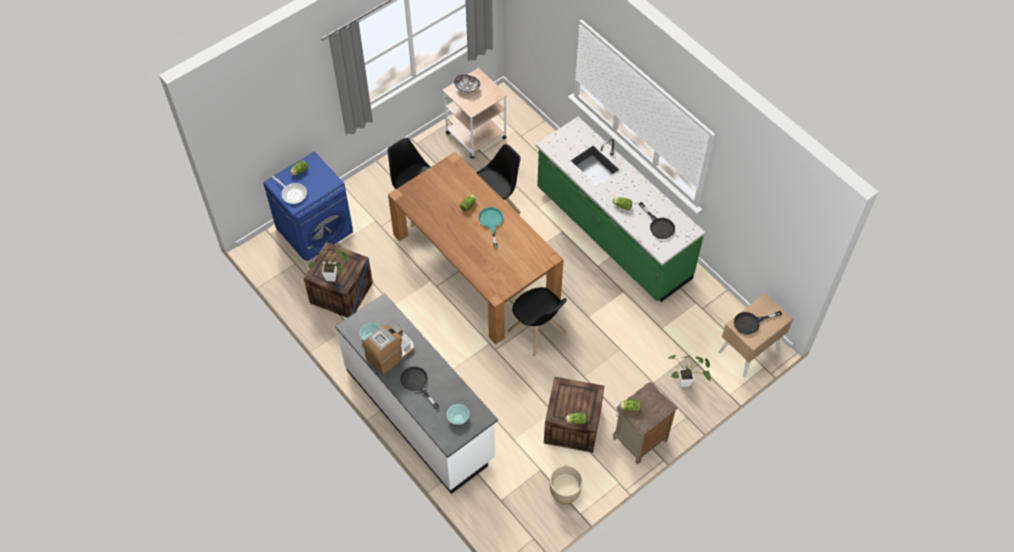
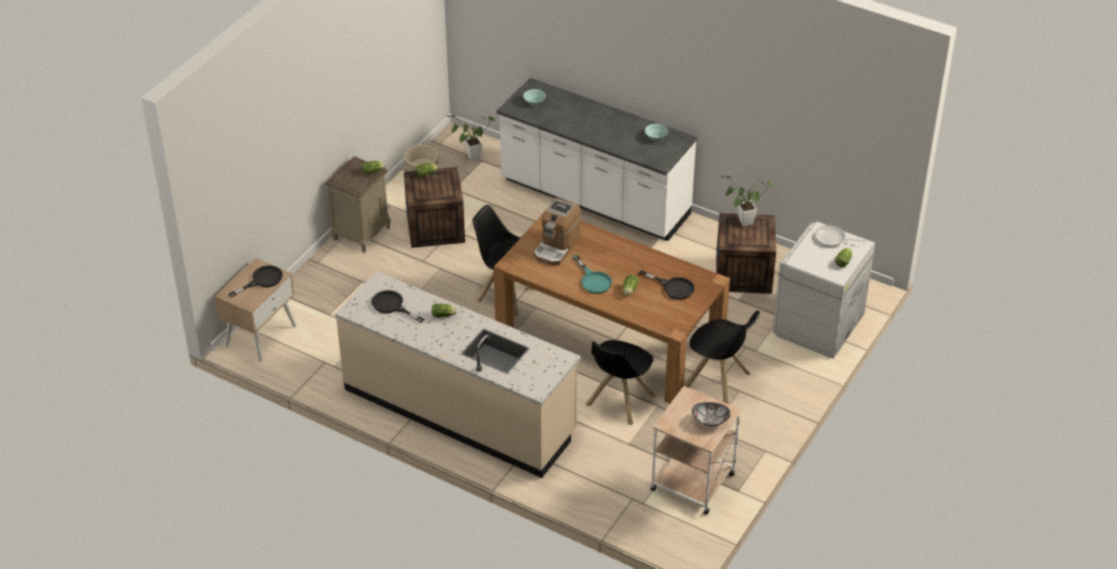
camera: 160 degrees right, 15 degrees down
(316, 229) = (816, 324): blue washing machine -> white washing machine
(390, 354) = (627, 129): coffee machine -> coffee machine (556, 247)
(417, 384) = (587, 115): black frying pan -> black frying pan (673, 287)
(612, 235) = (460, 410): green counter -> beige counter
(687, 383) = (324, 290): potted plant -> potted plant (470, 157)

